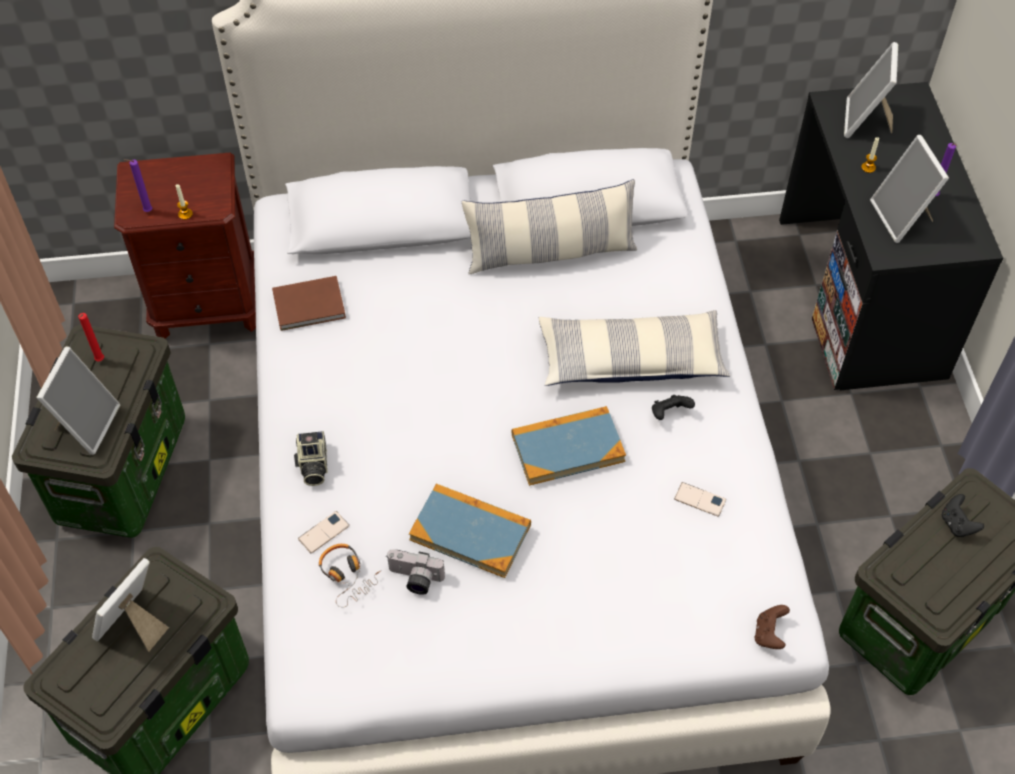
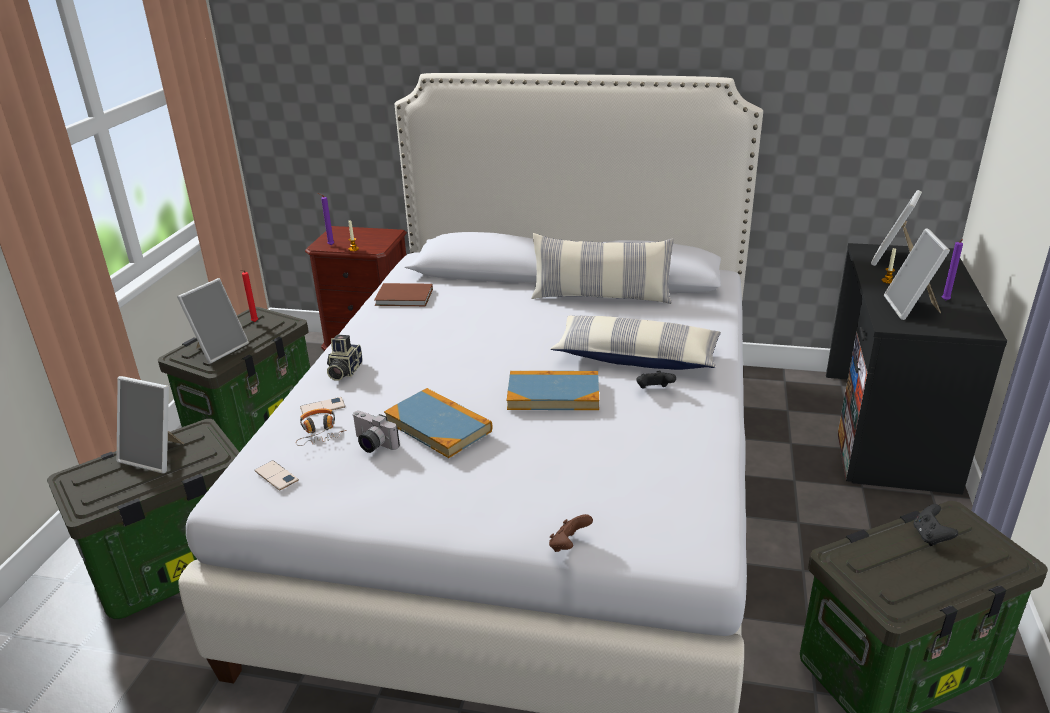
camera: 20 degrees right, 25 degrees down
(134, 625) = (156, 456): picture frame -> picture frame turned 120 degrees counterclockwise
(700, 499) = (656, 445): phone -> phone (276, 476)
(769, 634) = (683, 549): brown game controller -> brown game controller (569, 545)

